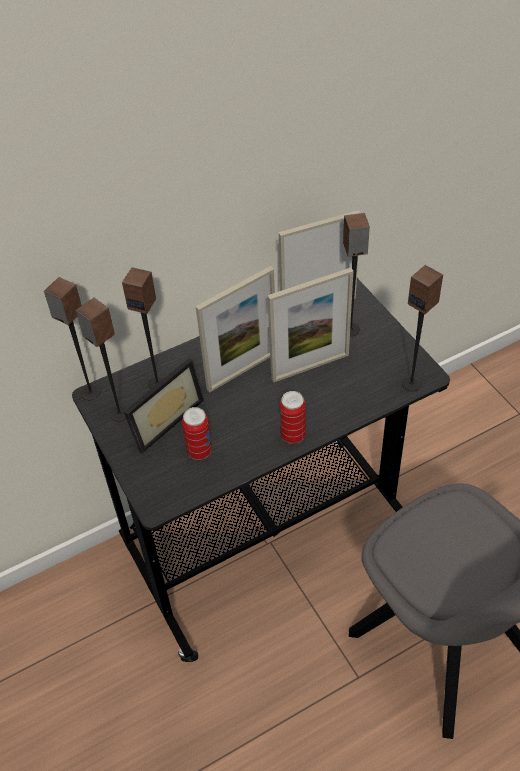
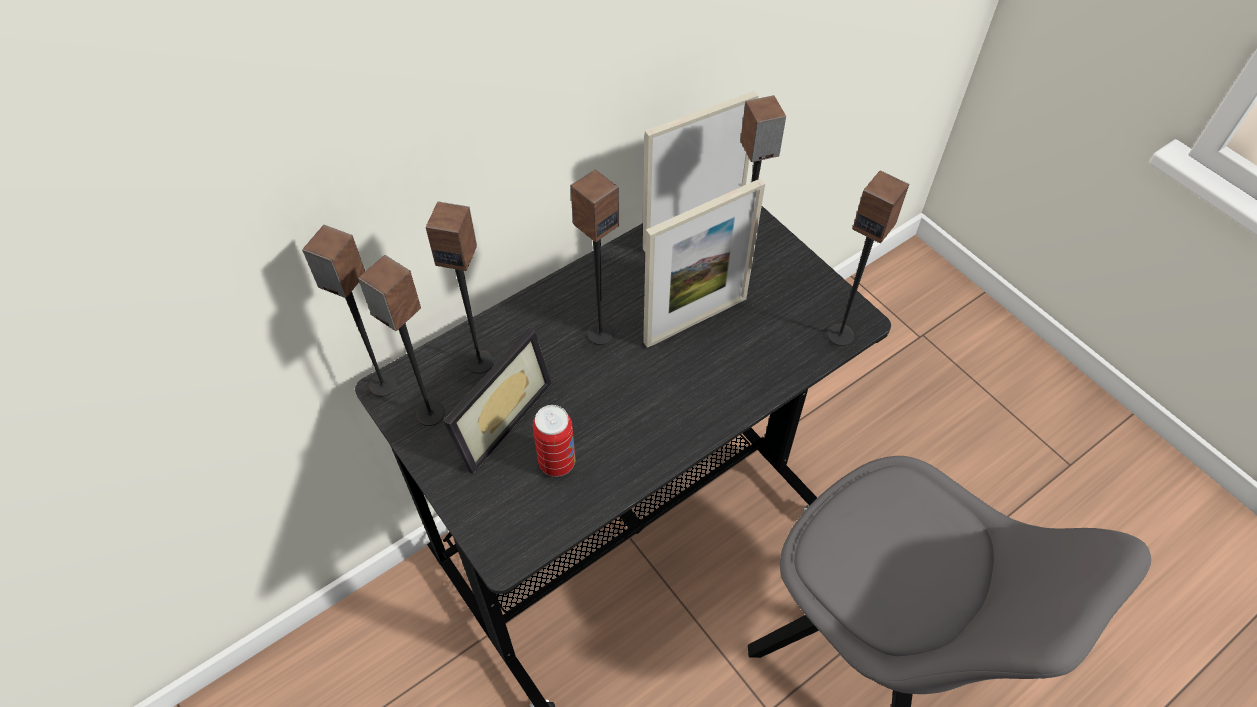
camera: 10 degrees left, 5 degrees up
(242, 371) = (600, 333): picture frame -> speaker
(293, 435) = (688, 426): can -> none

